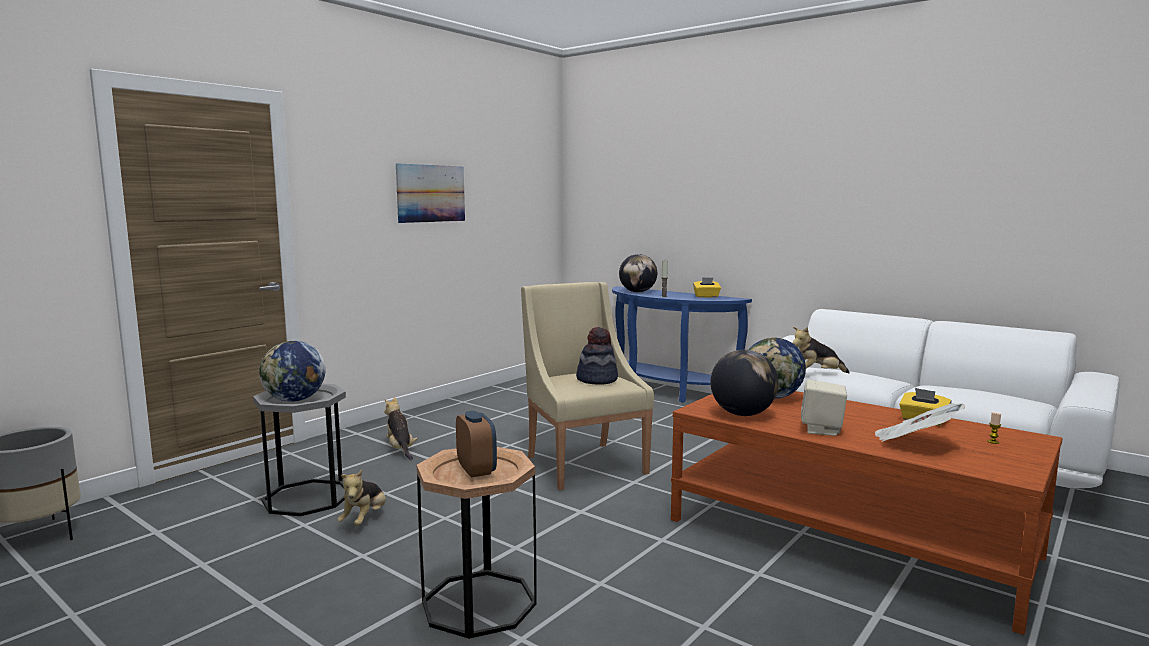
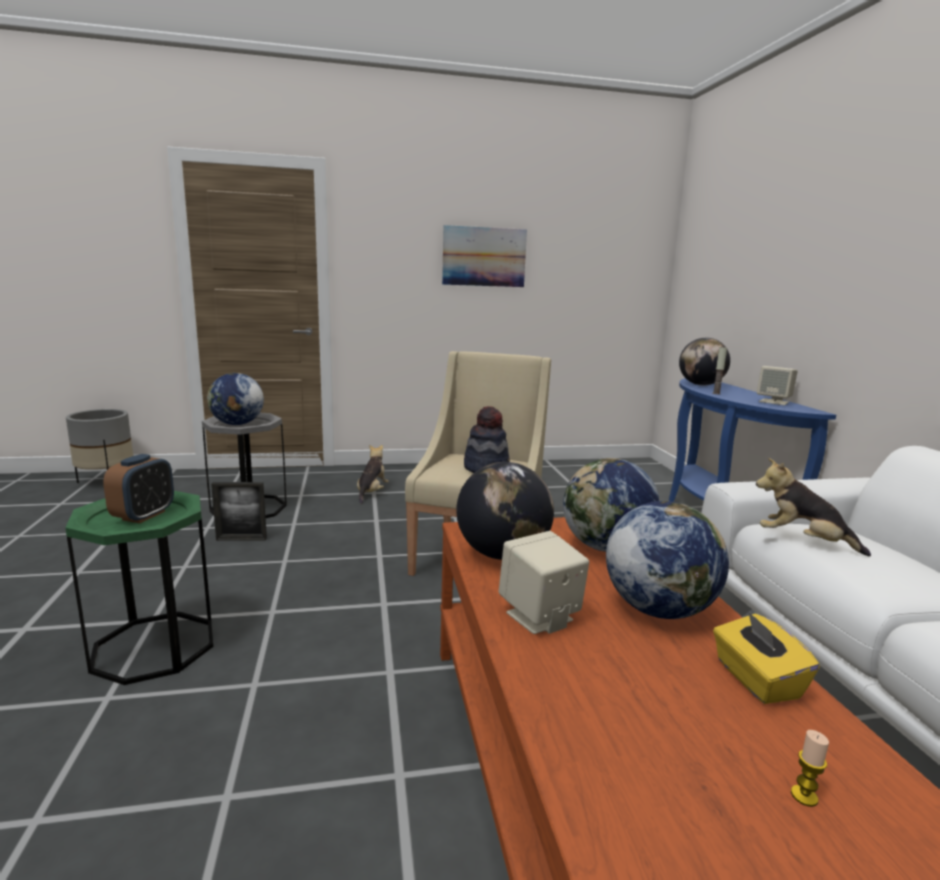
camera: 40 degrees right, 5 degrees up
(365, 519) = (241, 539): plush toy -> picture frame
(479, 603) = (154, 646): brown side table -> green side table
(706, 296) = (774, 402): yellow tissue box -> beige speaker
(848, 412) = (658, 609): none -> globe
(914, 442) = (626, 708): newspaper -> none

